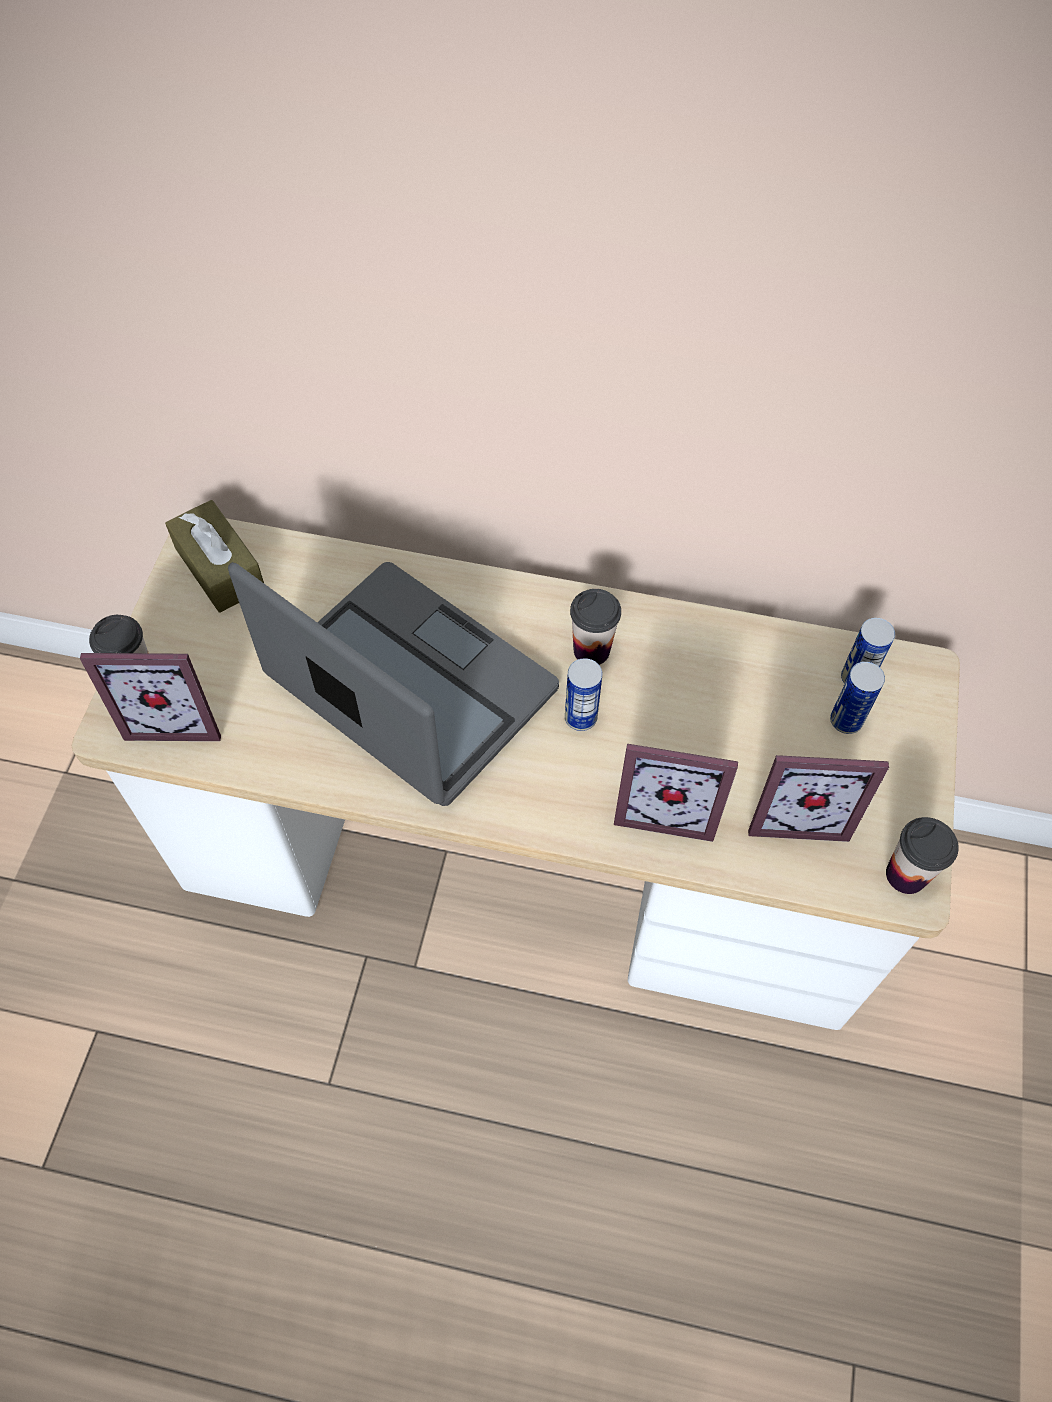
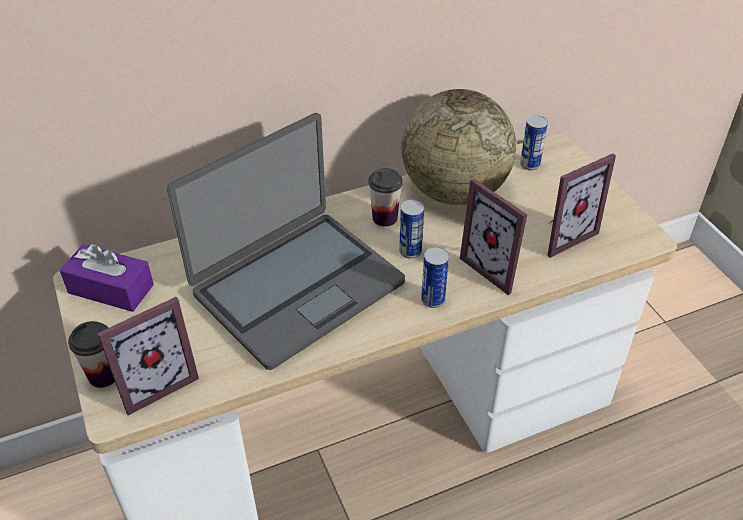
camera: 35 degrees left, 15 degrees down
(220, 568) = (111, 289): brown tissue box -> purple tissue box
(410, 687) = (297, 287): laptop -> laptop turned 135 degrees clockwise
(666, 807) = (496, 267): picture frame -> picture frame turned 75 degrees clockwise
(714, 660) = (454, 191): none -> globe
(846, 720) = (543, 184): can -> can (433, 300)
(906, 875) = (638, 233): cup -> none

